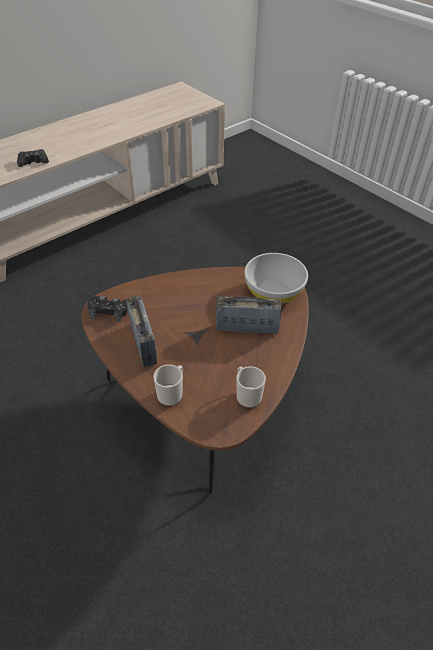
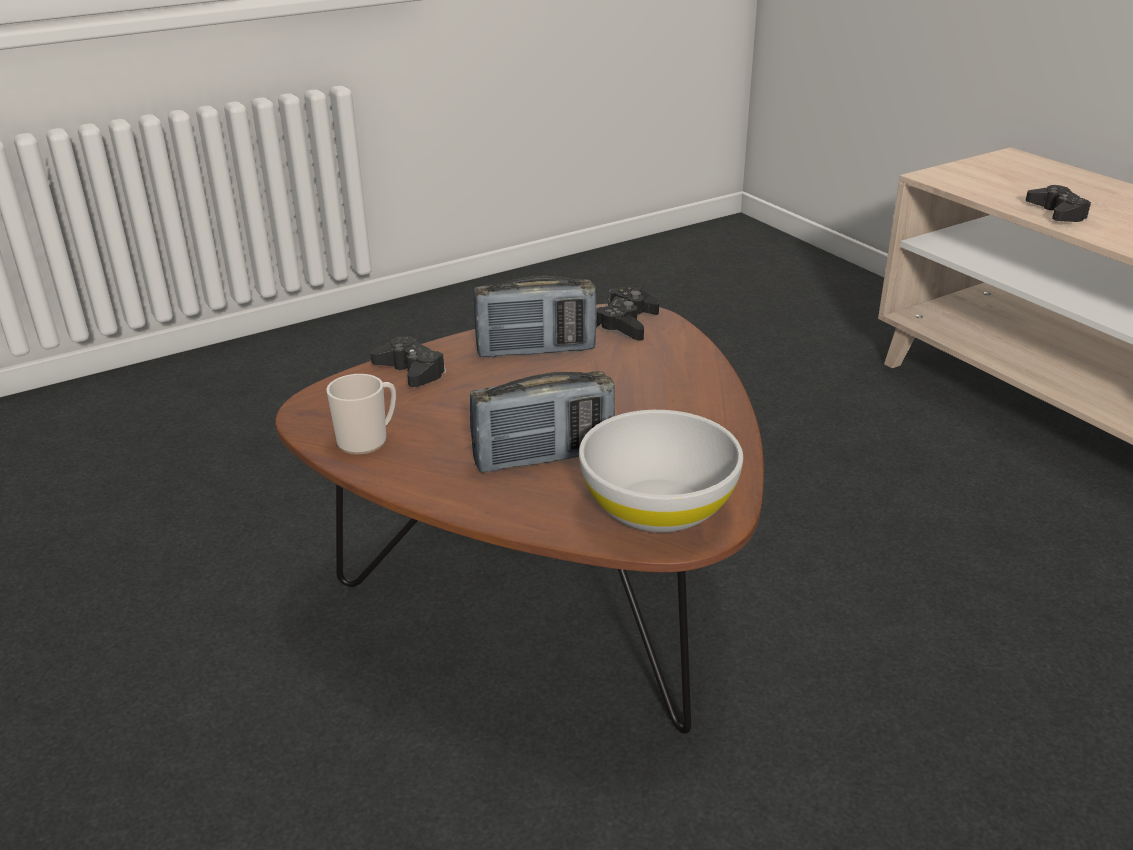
camera: 100 degrees right, 15 degrees down
(171, 393) = (411, 371): mug -> black game controller
(247, 328) = (543, 457): radio -> radio turned 60 degrees clockwise

